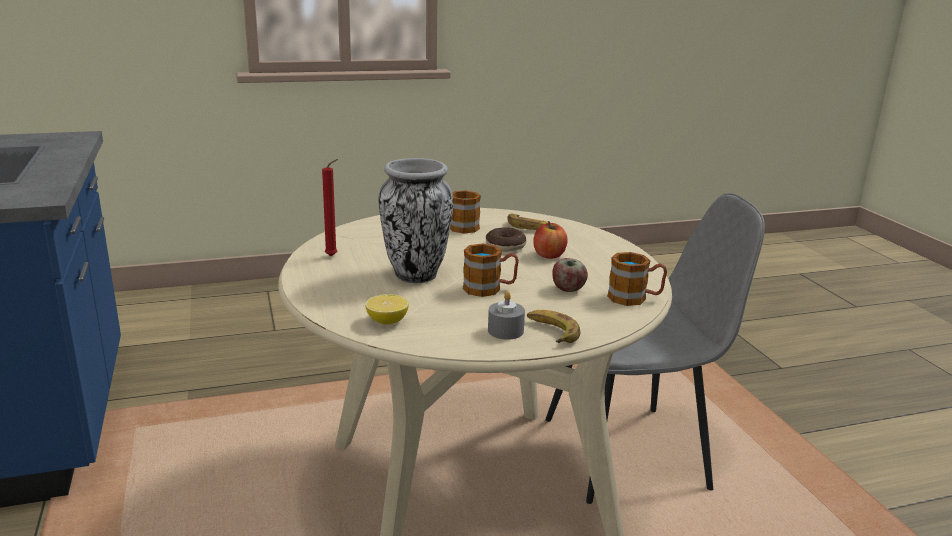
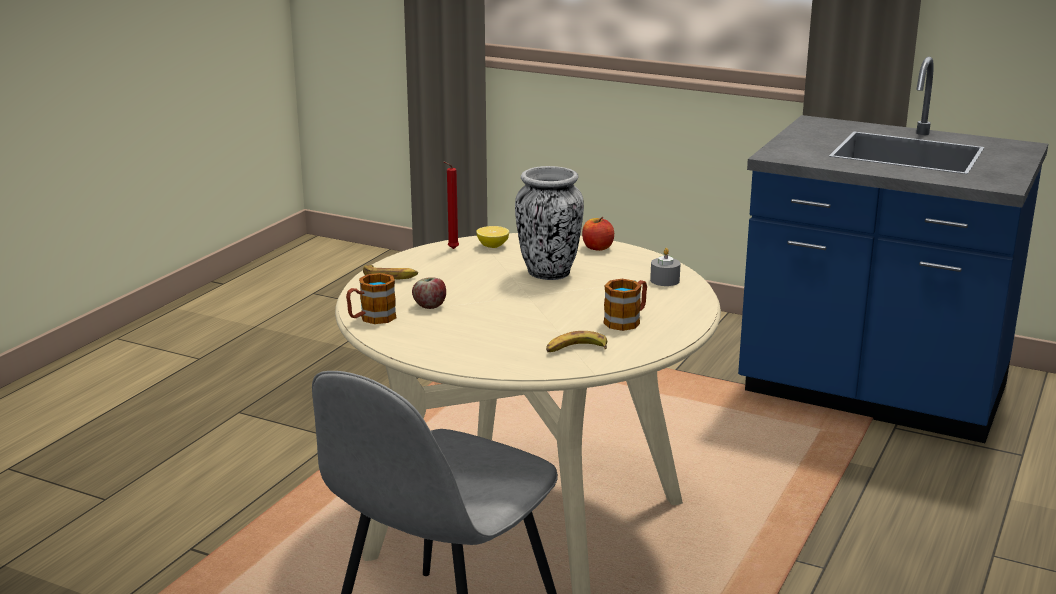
camera: 135 degrees right, 0 degrees up
(333, 256) = (632, 262): red candle -> red candle (451, 249)
(489, 289) = (481, 285): mug -> none
(505, 246) = (548, 320): donut -> none
(505, 331) = (417, 267): grey candle -> grey candle (664, 280)
(549, 255) = (498, 327): apple -> apple (597, 248)

